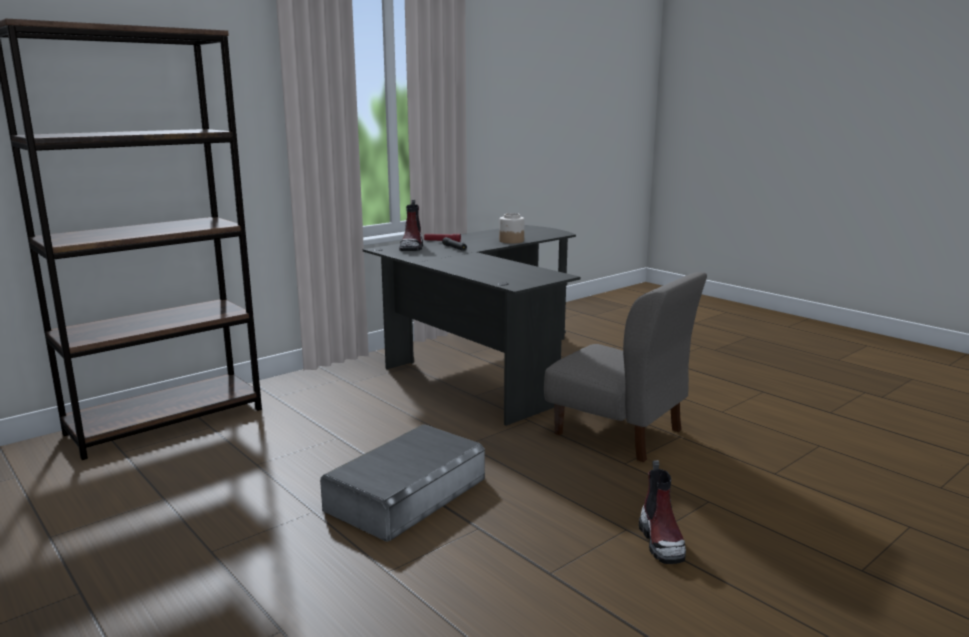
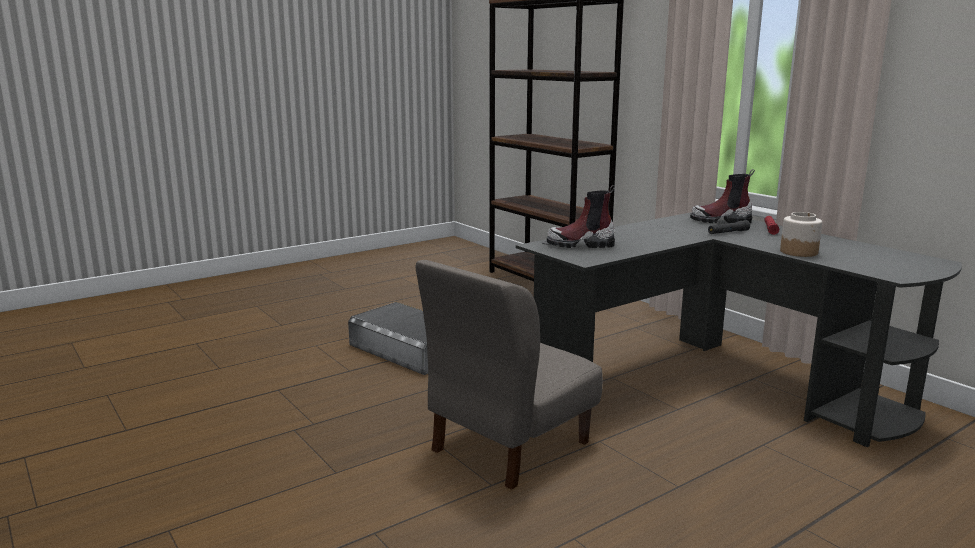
camera: 95 degrees right, 0 degrees up
(662, 542) = (285, 436): boot -> boot (581, 244)

